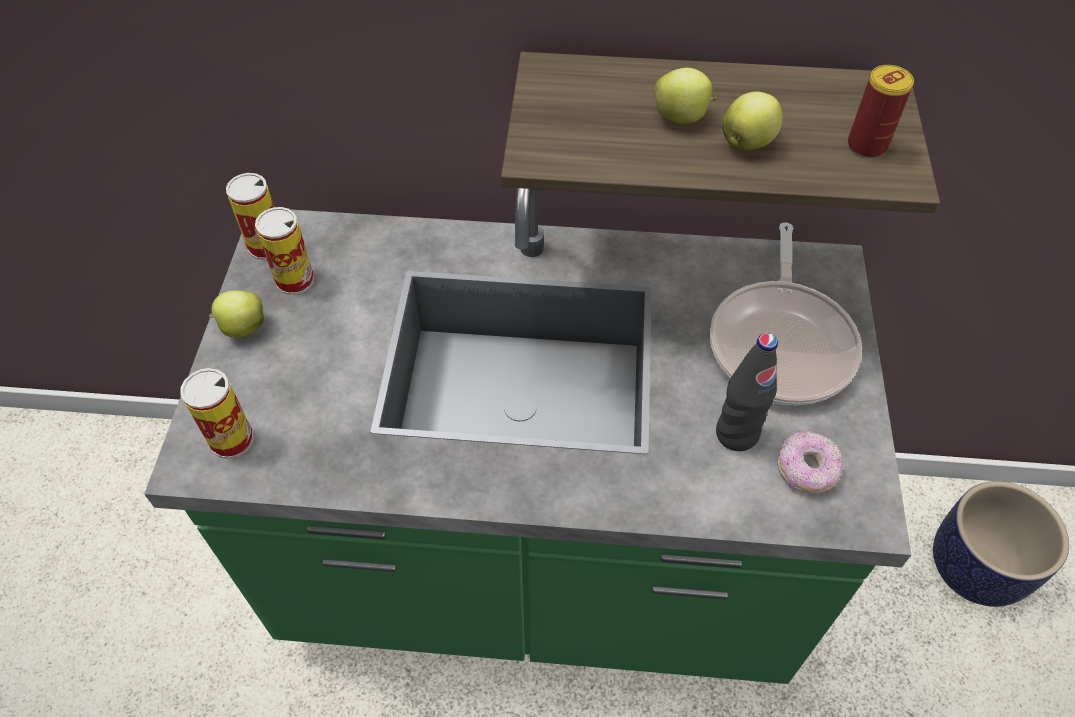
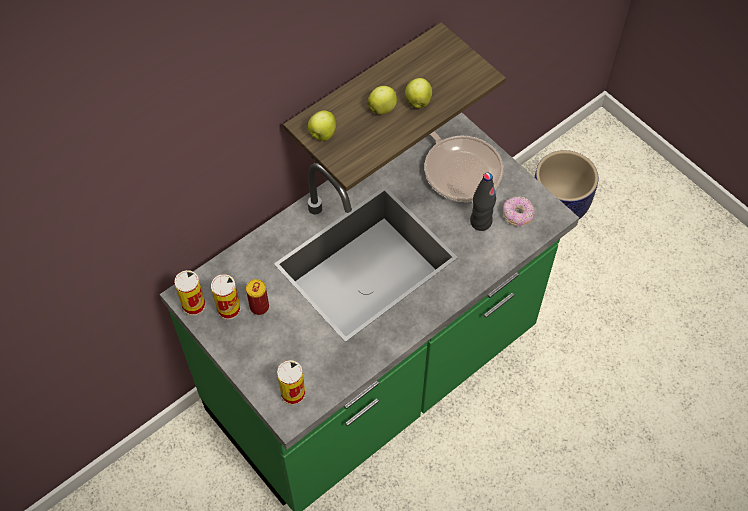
camera: 45 degrees left, 5 degrees up
(242, 328) = (234, 348): apple -> apple (322, 135)
(866, 146) = (459, 70): can -> can (259, 307)

